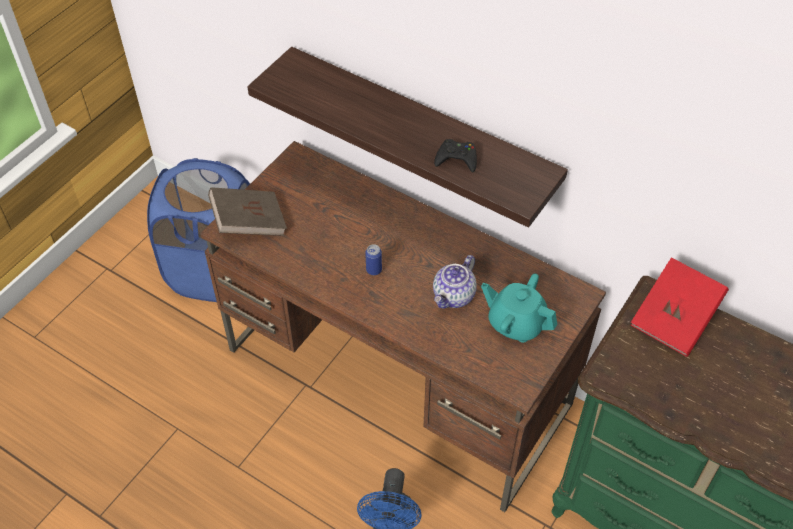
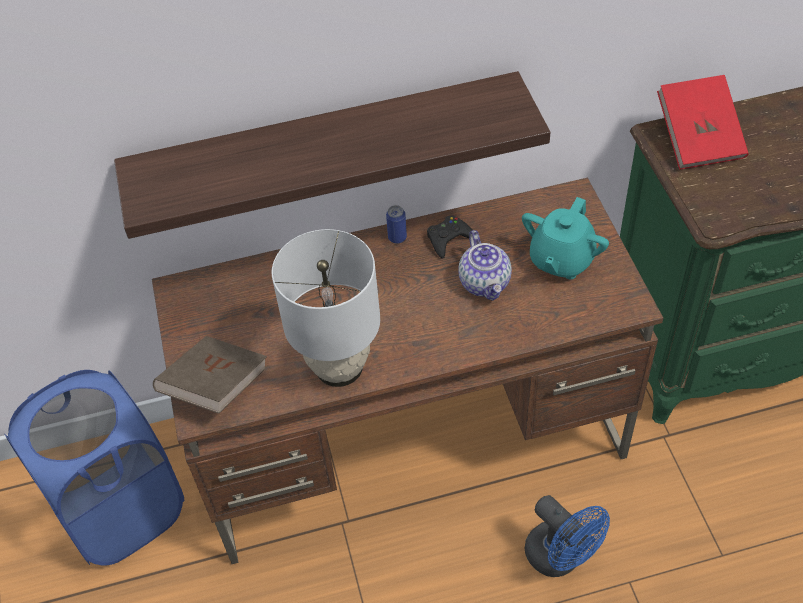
camera: 45 degrees left, 0 degrees up
(318, 268) = (339, 367): none -> white table lamp
(374, 270) = (390, 323): can -> can (397, 237)
(457, 159) = (421, 133): black game controller -> black game controller (449, 239)
(516, 323) = (561, 260): turquoise teapot -> turquoise teapot turned 45 degrees counterclockwise

